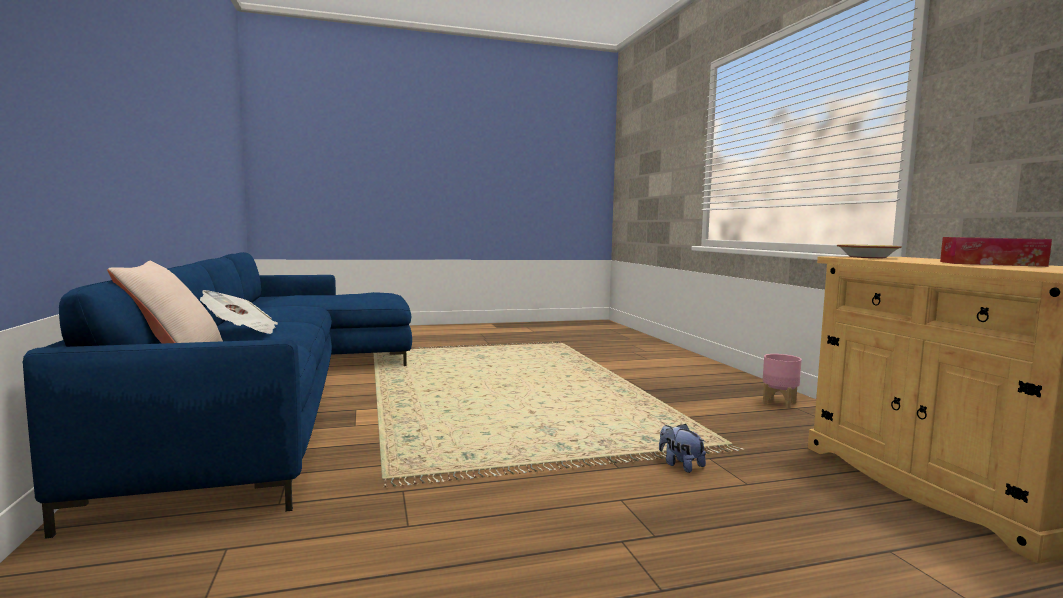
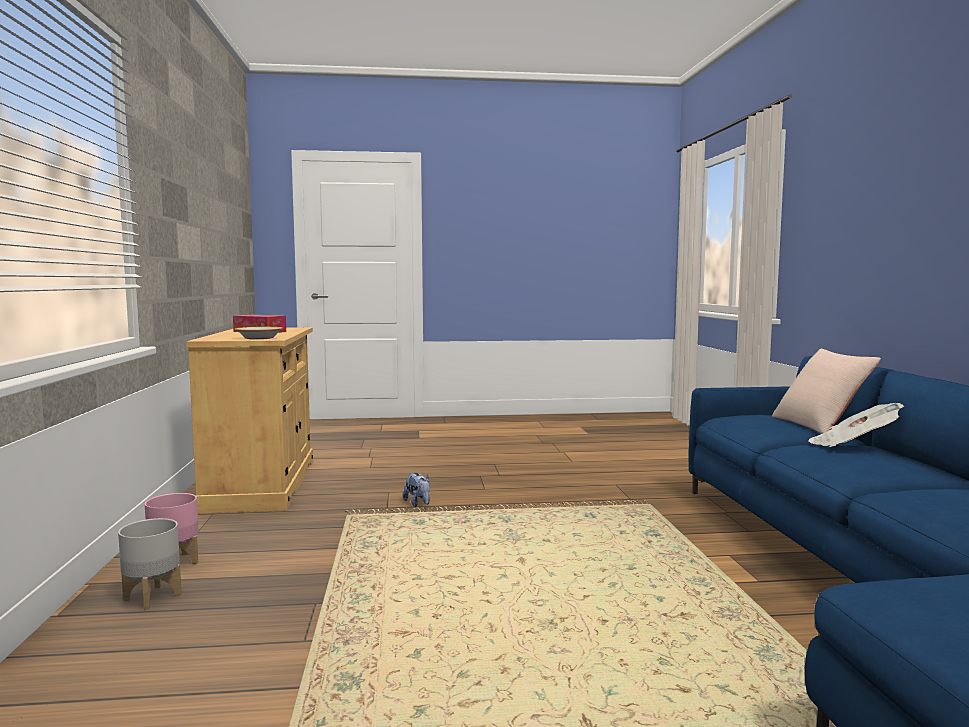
camera: 170 degrees left, 0 degrees up
(741, 388) = (152, 597): none -> grey planter

